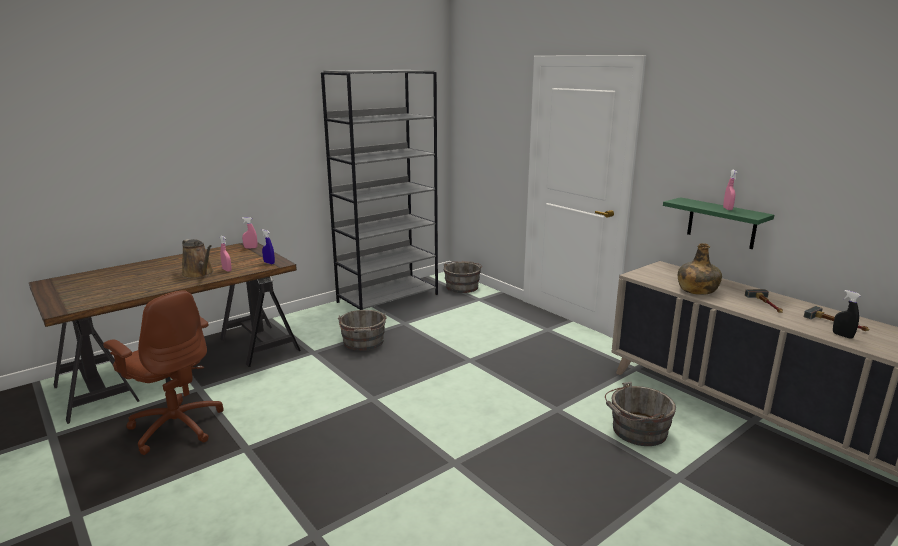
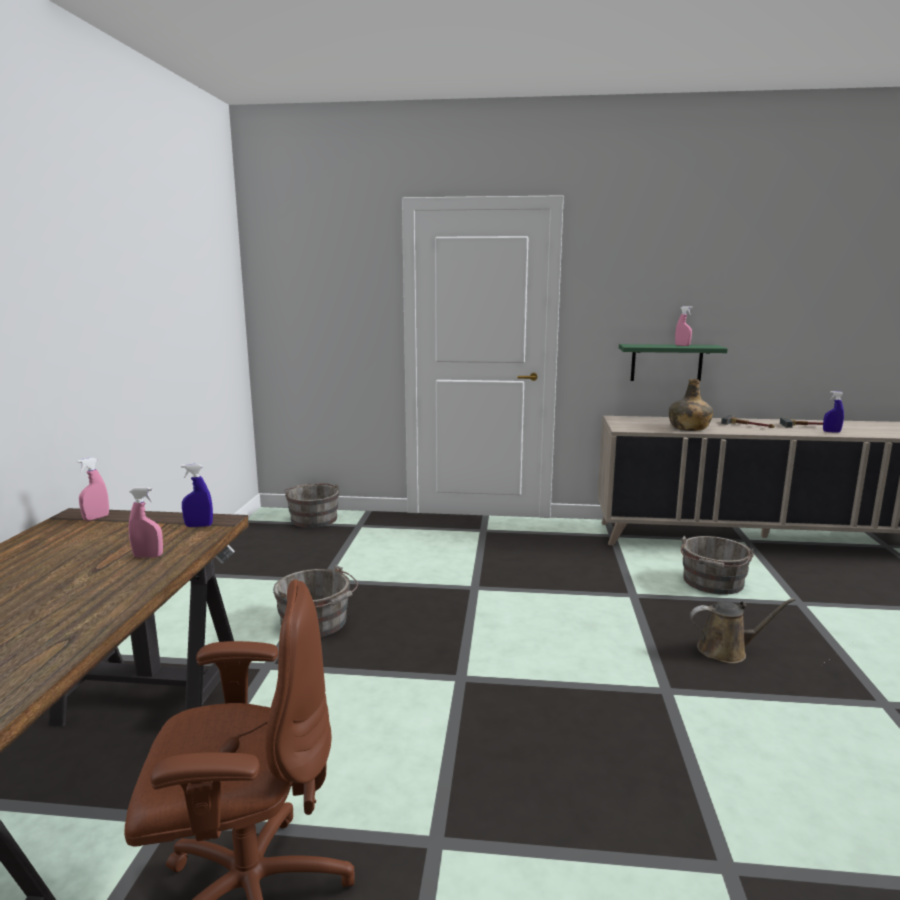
camera: 45 degrees left, 5 degrees down
(199, 274) = (107, 578): brown watering can -> brown watering can (727, 650)
(388, 298) = (242, 560): grey bookcase -> none
(842, 335) = (831, 432): black spray bottle -> blue spray bottle

